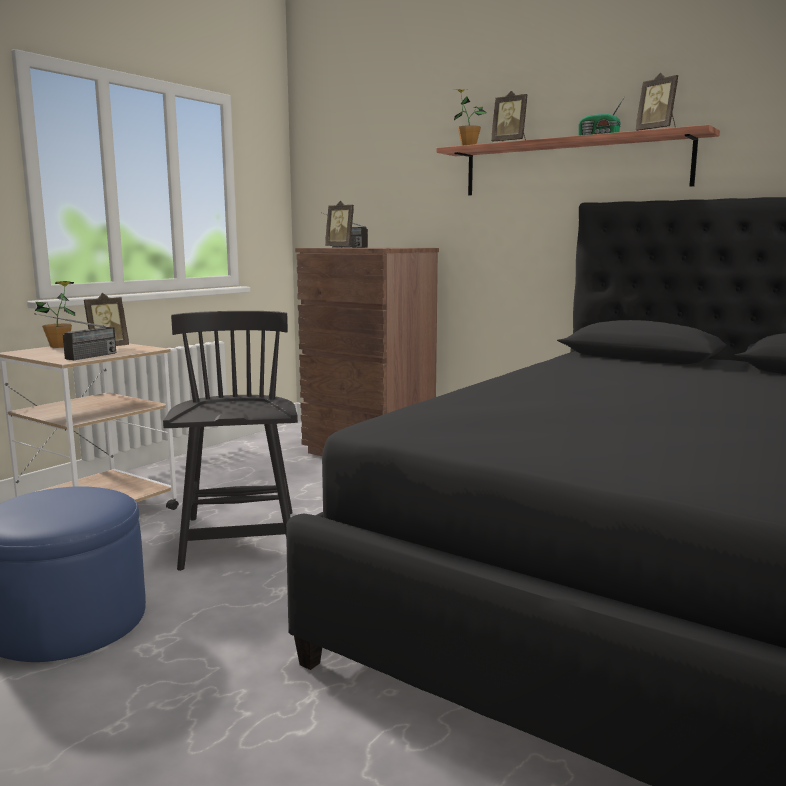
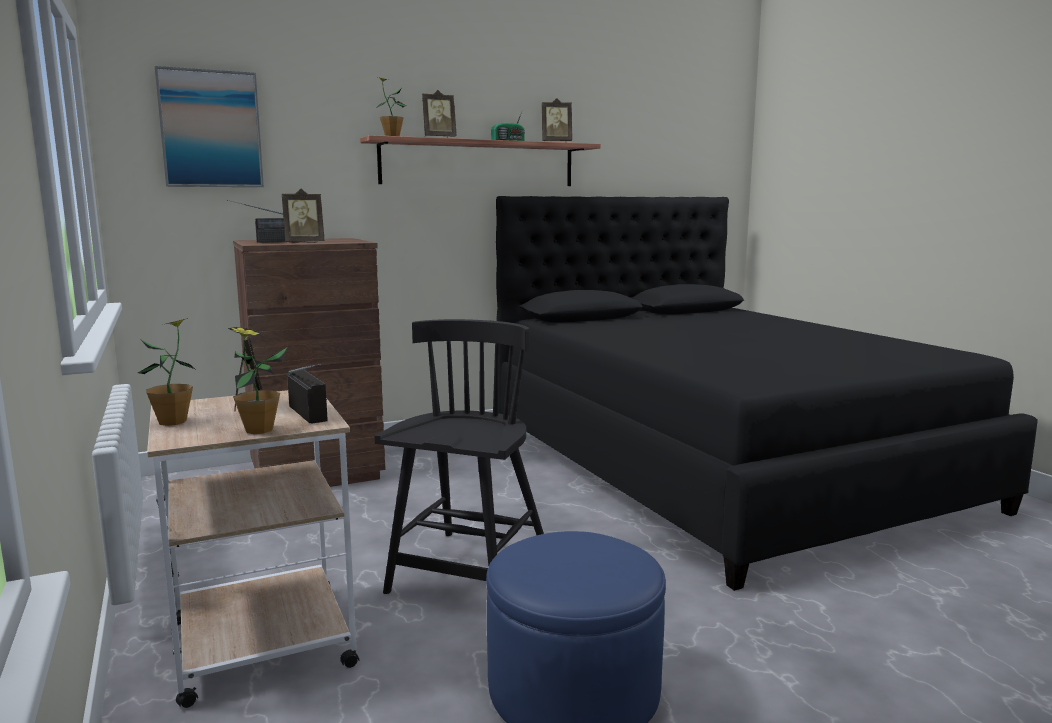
camera: 60 degrees left, 0 degrees up
(45, 356) = (259, 430): none -> potted plant
(240, 540) = (468, 572): black chair -> black chair turned 90 degrees clockwise
(351, 157) = (210, 129): none -> picture

